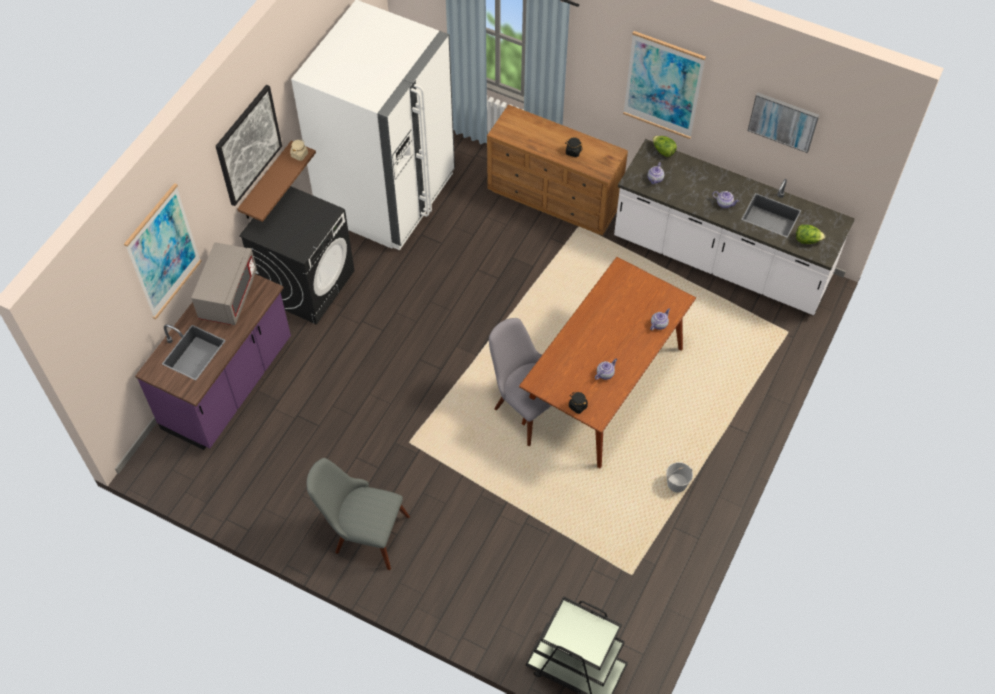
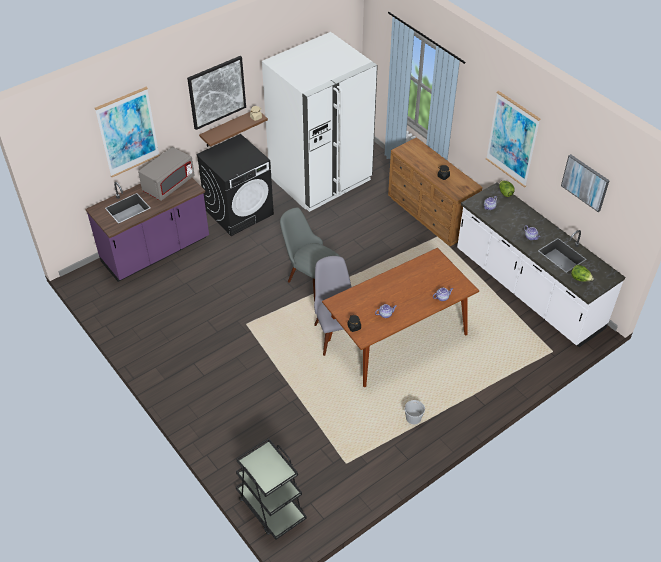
camera: 25 degrees right, 10 degrees down
(362, 532) = (183, 365): grey chair -> grey chair (309, 277)

